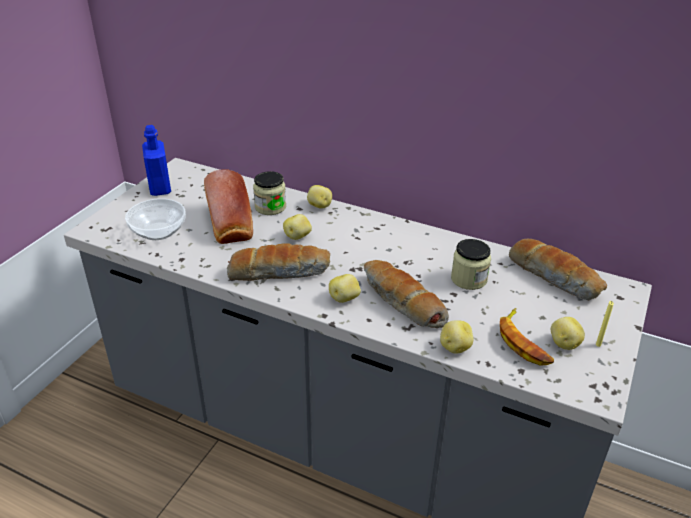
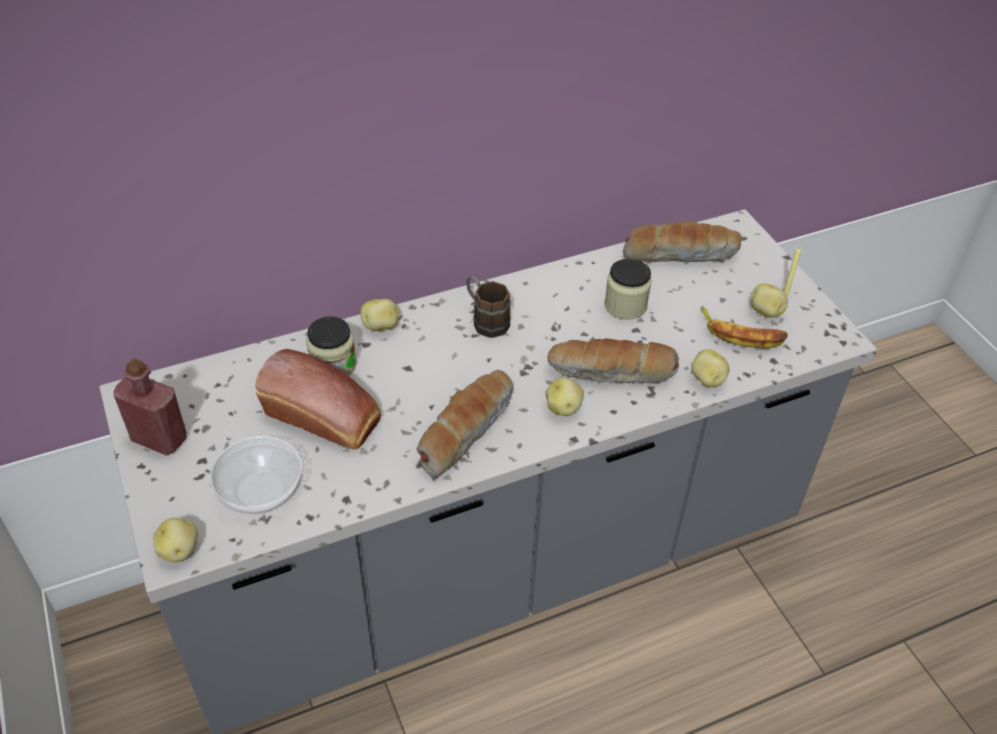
camera: 50 degrees left, 10 degrees up
(160, 188) = (159, 439): blue bottle -> red bottle
(298, 236) = (418, 378): potato -> potato (180, 550)
(375, 235) = (485, 320): none -> brown mug

